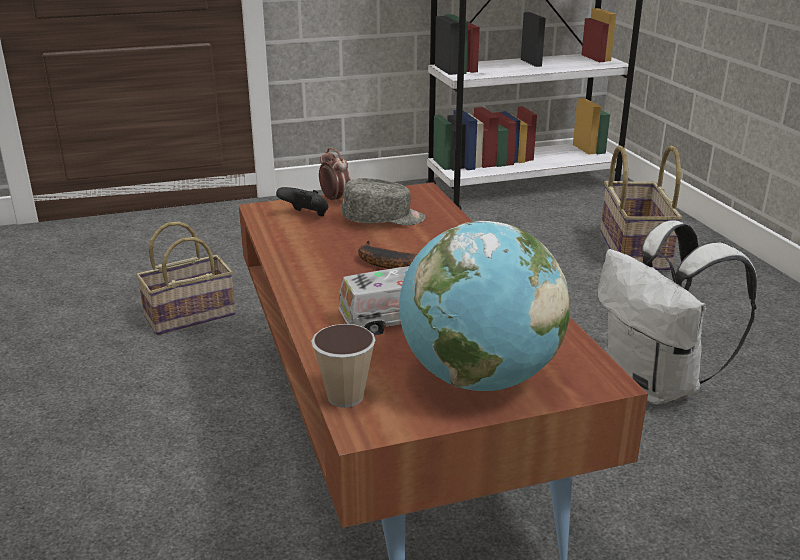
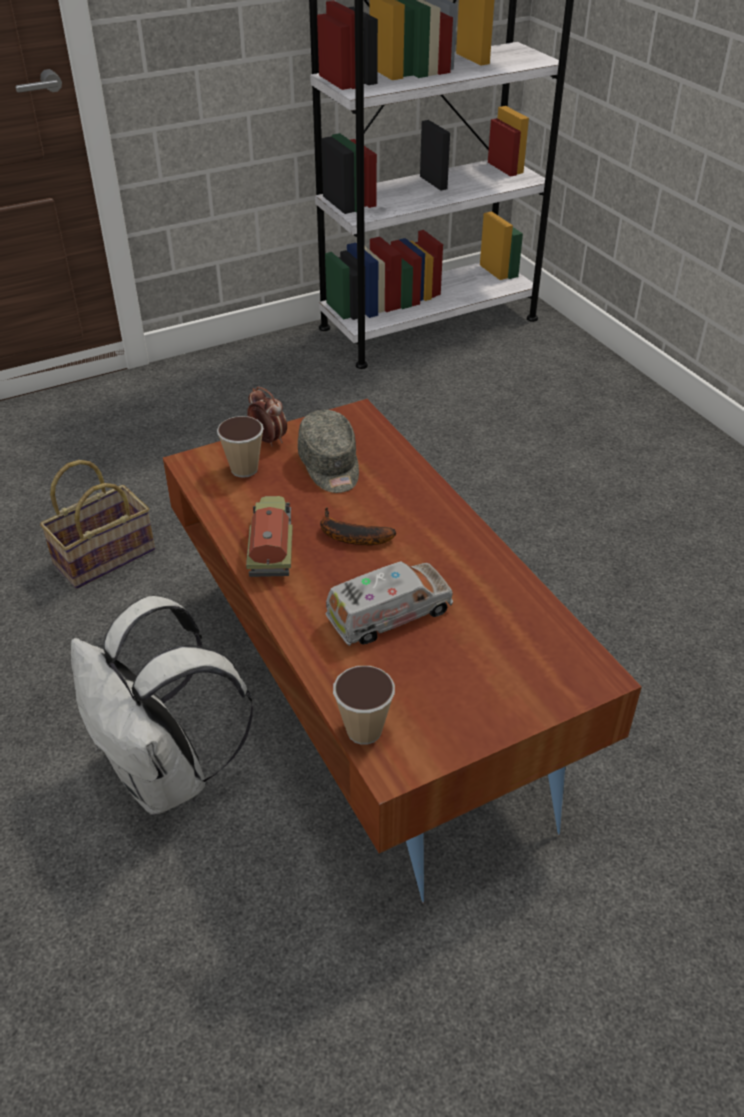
camera: 10 degrees left, 15 degrees up
(306, 216) = (244, 469): black game controller -> cup
(309, 264) = (272, 546): none -> toy truck
(384, 219) = (330, 466): grey cap -> grey cap turned 90 degrees clockwise
(478, 378) = (483, 689): globe -> none
(632, 250) = (562, 410): basket -> none
(656, 385) = (610, 592): white backpack -> white backpack (167, 775)

